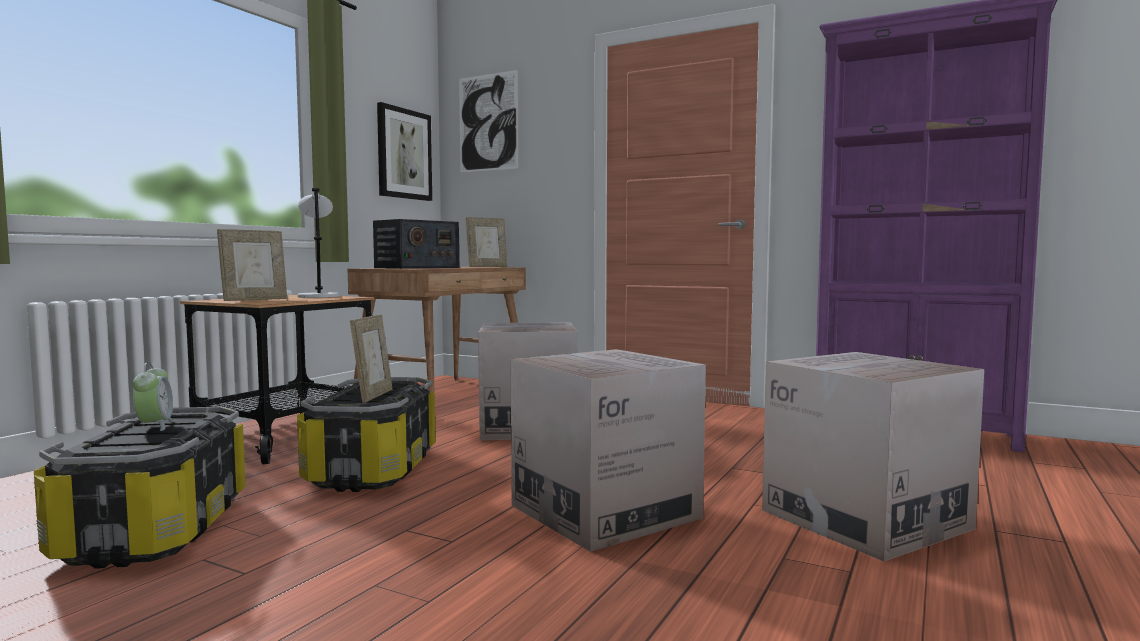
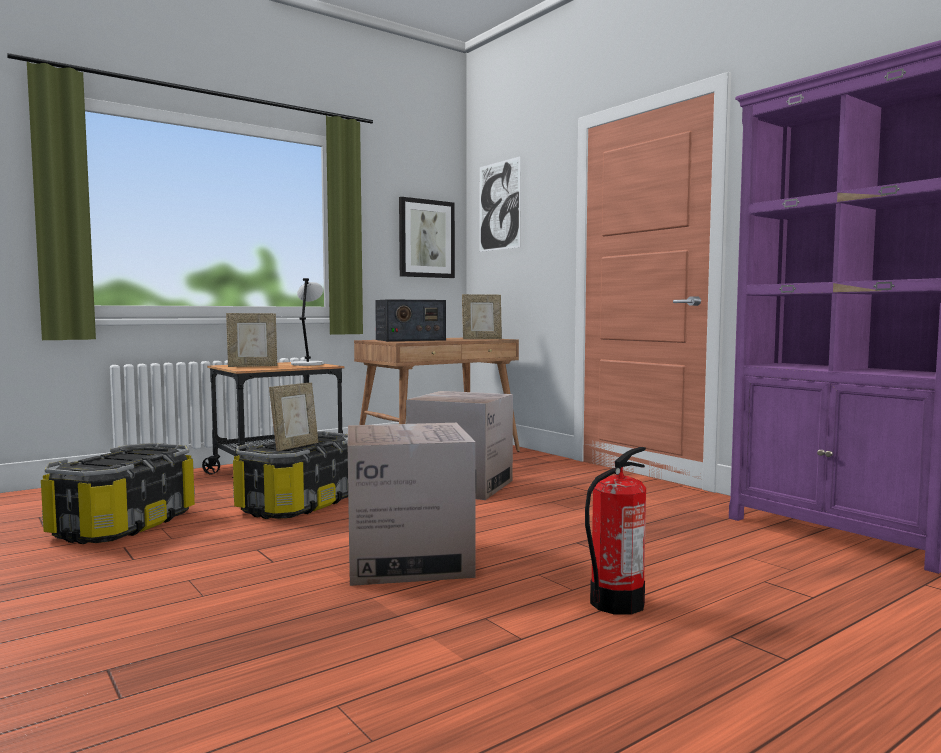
camera: 25 degrees right, 0 degrees up
(155, 426) = (132, 454): alarm clock -> none
(864, 519) = (616, 603): cardboard box -> fire extinguisher

